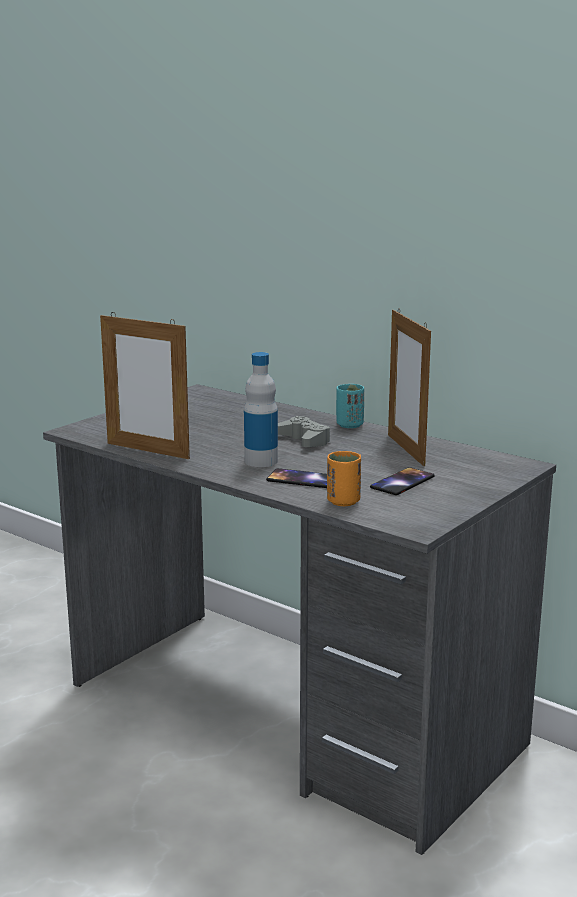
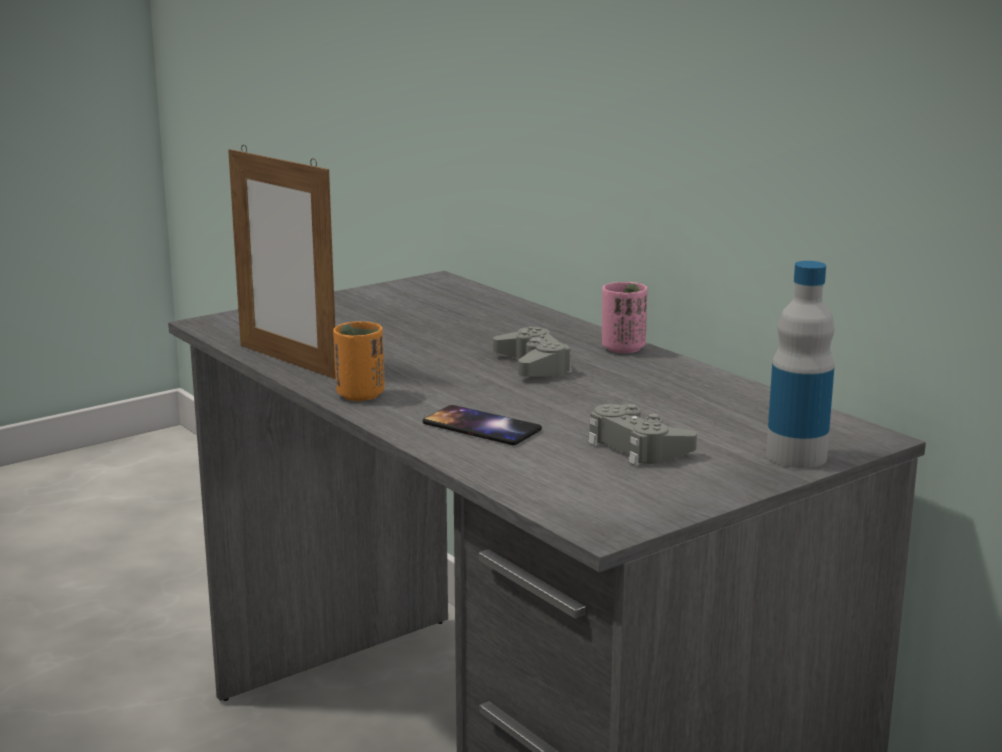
camera: 15 degrees right, 0 degrees up
(261, 461) = (440, 392): bottle -> bottle (796, 456)
(343, 501) = (516, 469): orange cup -> orange cup (360, 395)
(349, 425) = (623, 348): turquoise cup -> pink cup
(402, 482) = (637, 446): phone -> grey game controller
(406, 450) = (683, 394): picture frame -> none

